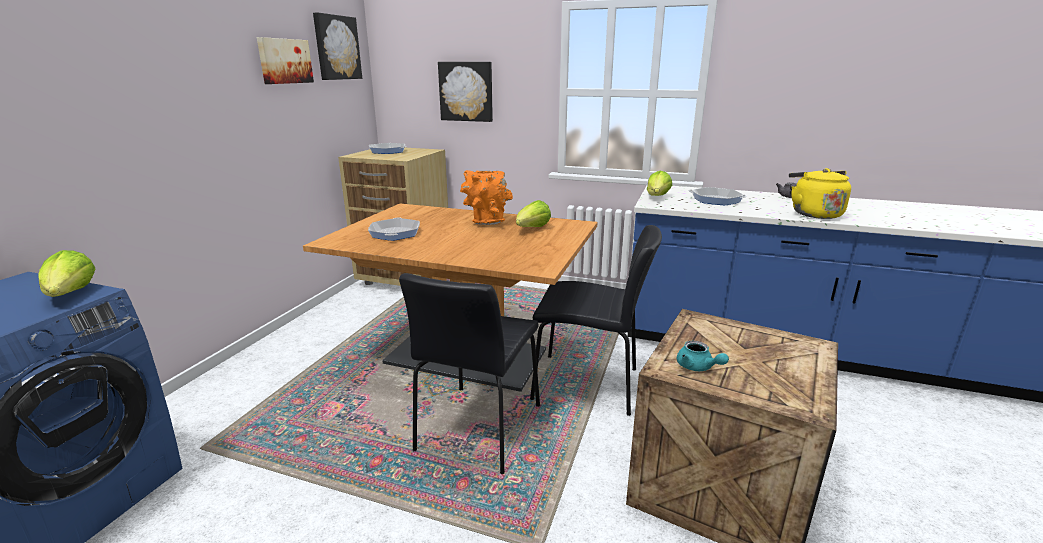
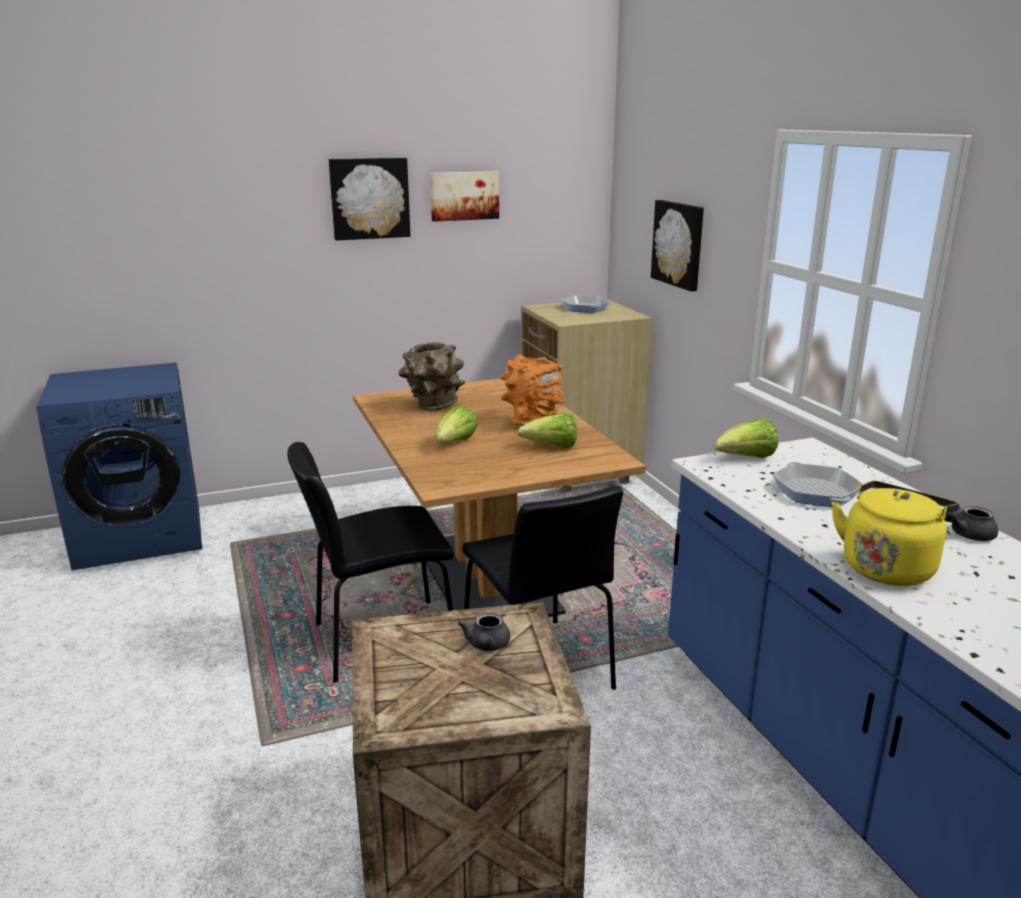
camera: 50 degrees right, 0 degrees up
(71, 295) = (155, 386): lettuce -> lettuce (455, 443)
(336, 47) = (549, 176): picture -> picture (369, 198)
(395, 233) = (433, 407): frying pan -> brown vase
(698, 367) = (400, 646): turquoise teapot -> none
(723, 340) = (486, 646): none -> grey teapot

